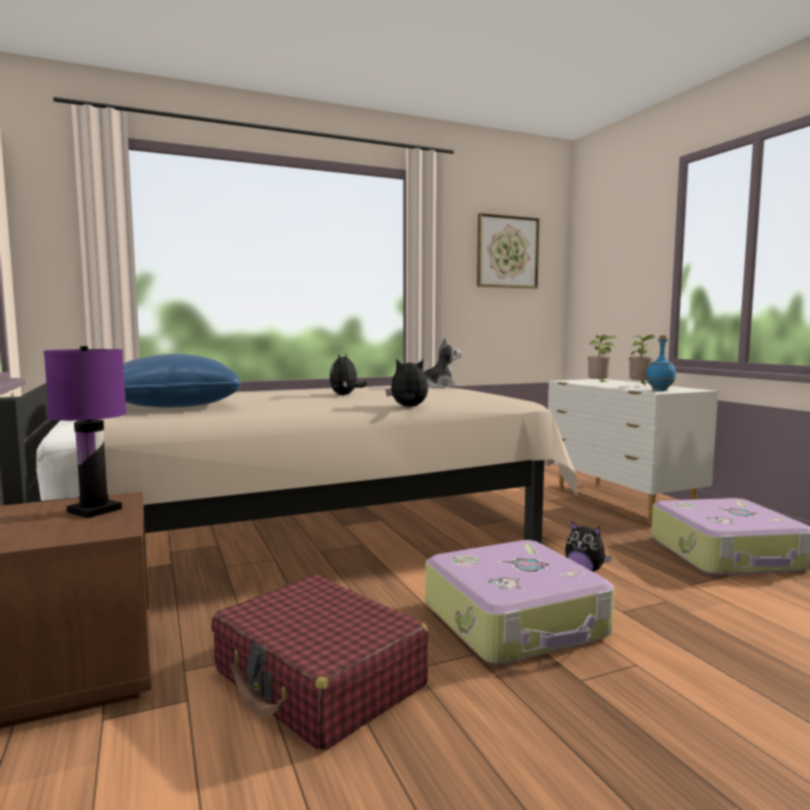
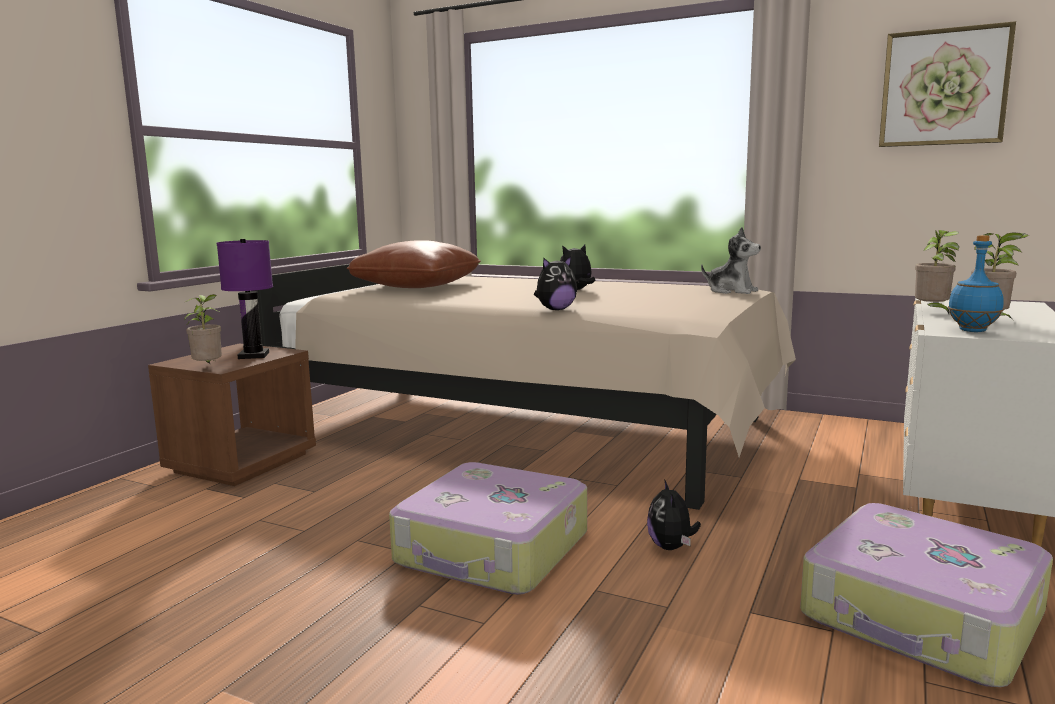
camera: 50 degrees right, 5 degrees up
(92, 535) = (208, 368): none -> potted plant
(173, 405) = (417, 286): blue pillow -> brown pillow
(319, 680) = (306, 518): red suitcase -> none
(408, 407) = (555, 309): plush toy -> plush toy turned 90 degrees clockwise

